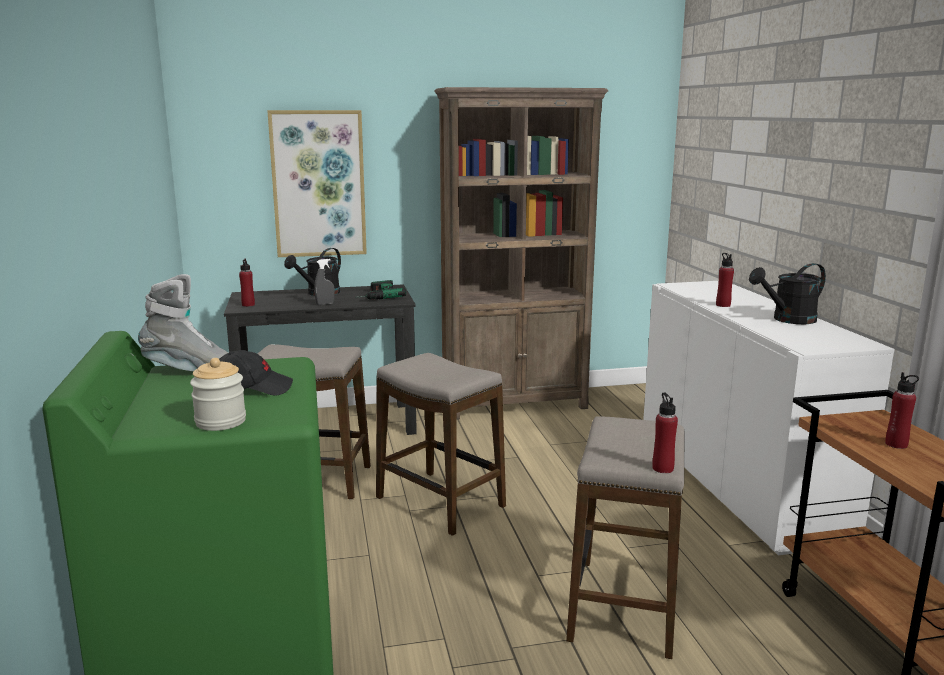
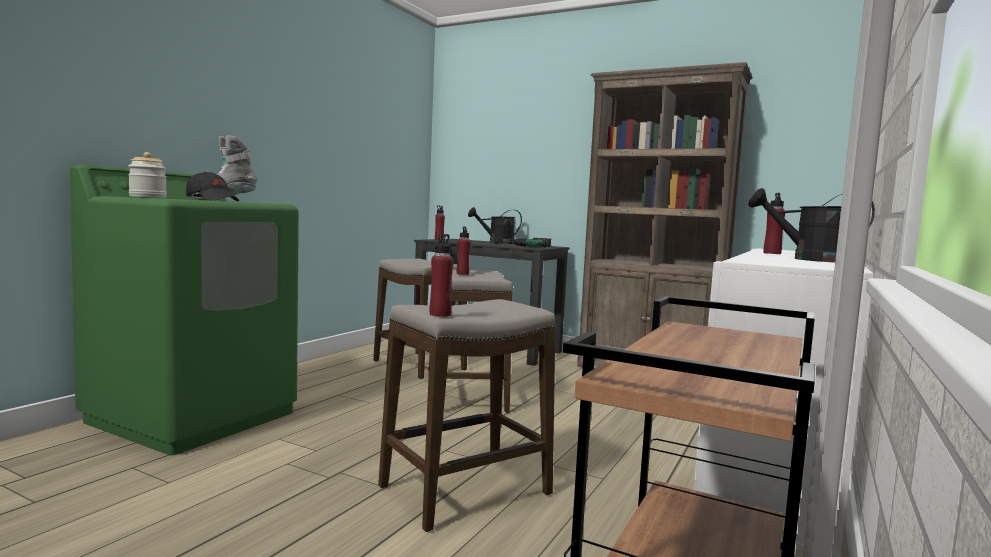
camera: 40 degrees right, 10 degrees down
(191, 371) = (225, 200): grey boot -> grey boot turned 90 degrees clockwise
(318, 184) = (516, 162): picture -> none
(325, 304) = (482, 244): grey spray bottle -> none
(896, 444) = (712, 346): red bottle -> red bottle (462, 274)

